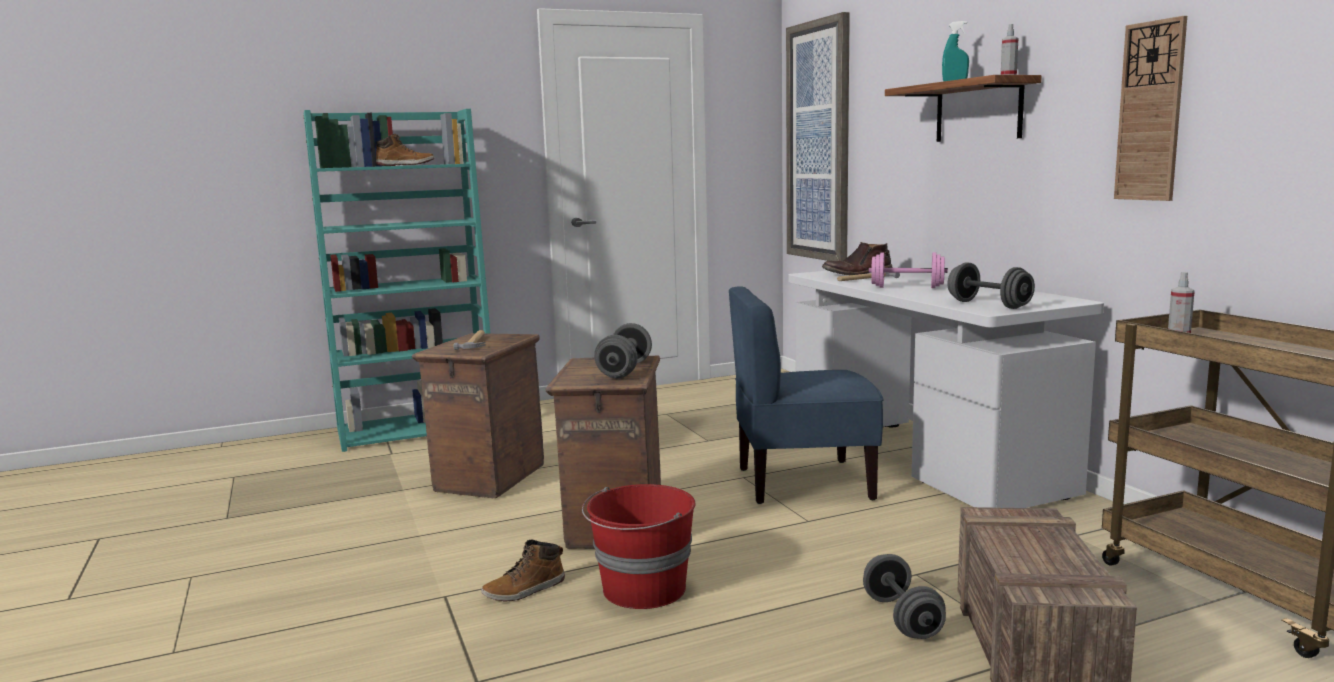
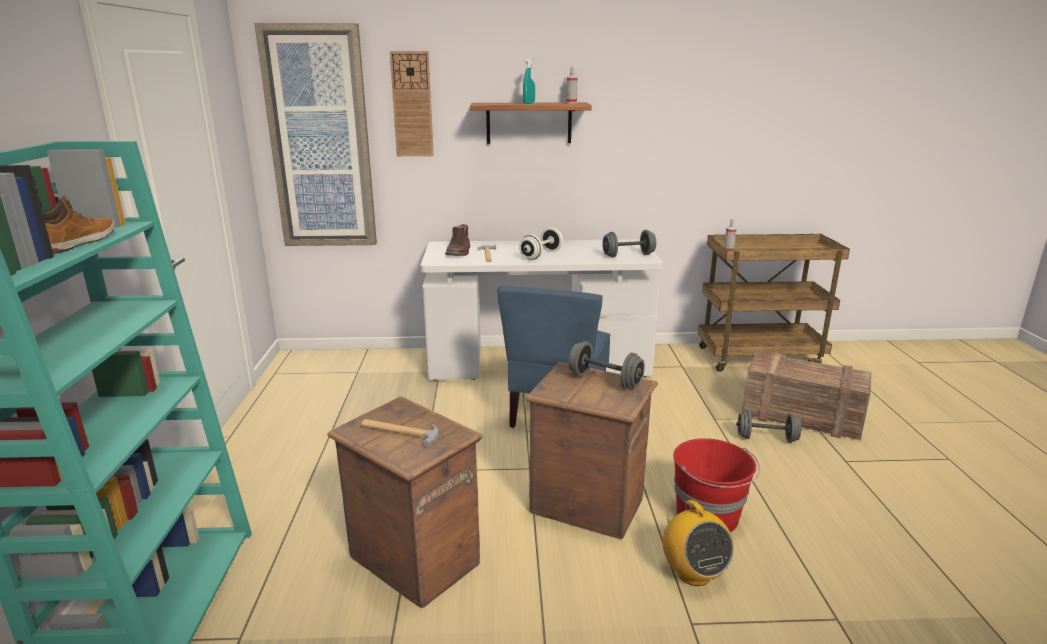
camera: 70 degrees left, 10 degrees up
(525, 590) = (693, 573): boot -> radio
(907, 287) = (541, 255): pink dumbbell -> white dumbbell
(1150, 112) = (666, 131): wall clock -> wall clock (412, 104)

